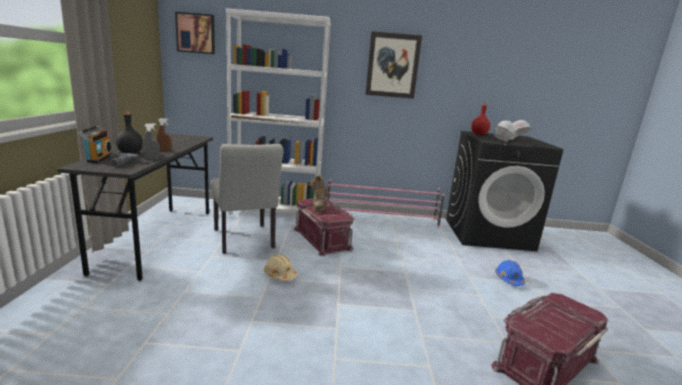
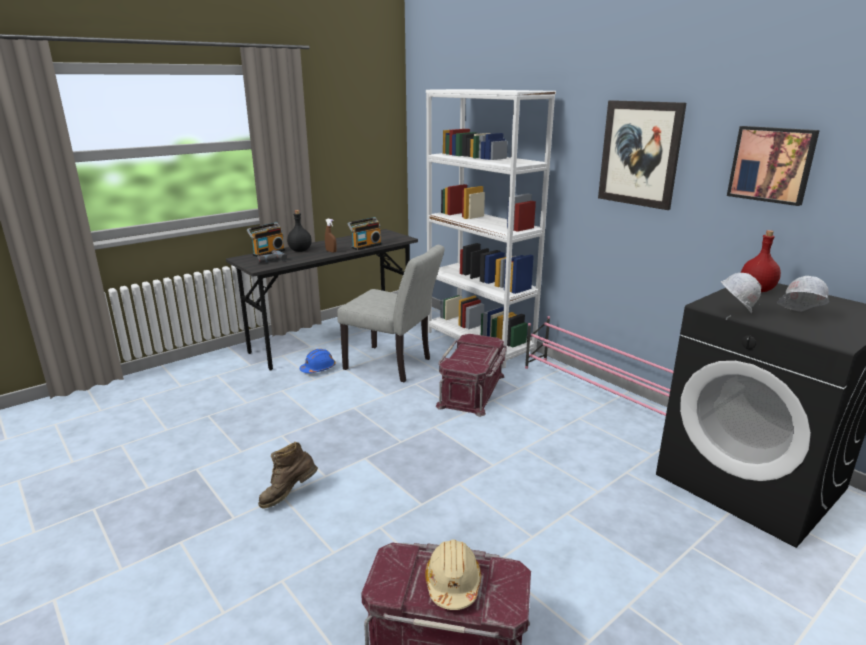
camera: 50 degrees right, 5 degrees up
(152, 159) = (300, 259): grey spray bottle -> none
(185, 144) = (365, 246): none -> radio
(196, 33) = (432, 114): picture -> picture (772, 164)
(245, 241) = (393, 365): grey chair -> grey chair turned 90 degrees counterclockwise
(280, 275) = (366, 409): beige hard hat -> beige hard hat (452, 583)
(319, 207) = (475, 348): brown boot -> brown boot (288, 495)
(509, 279) = (626, 548): blue hard hat -> blue hard hat (318, 369)

